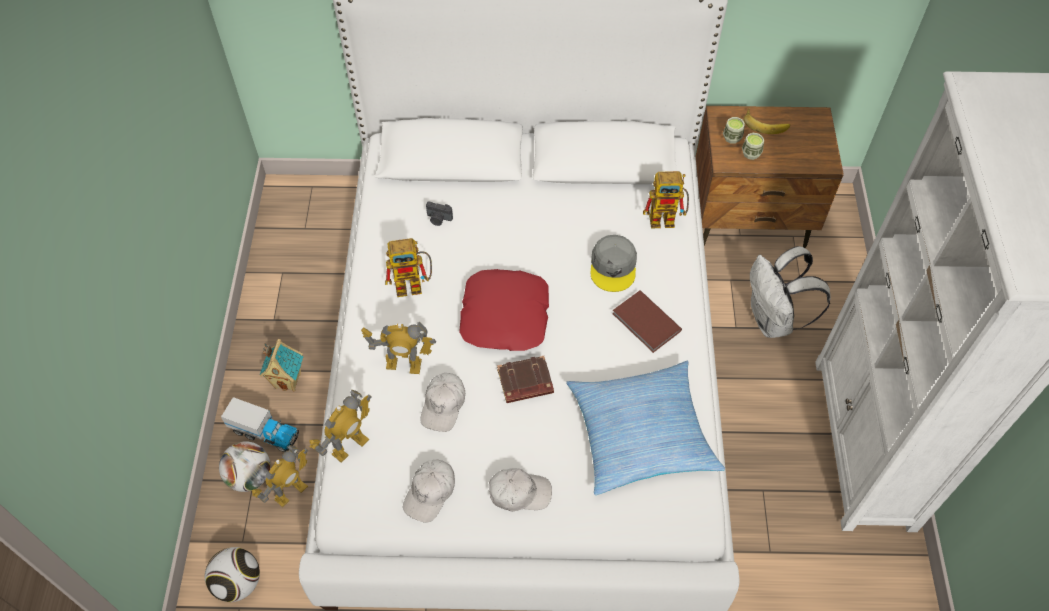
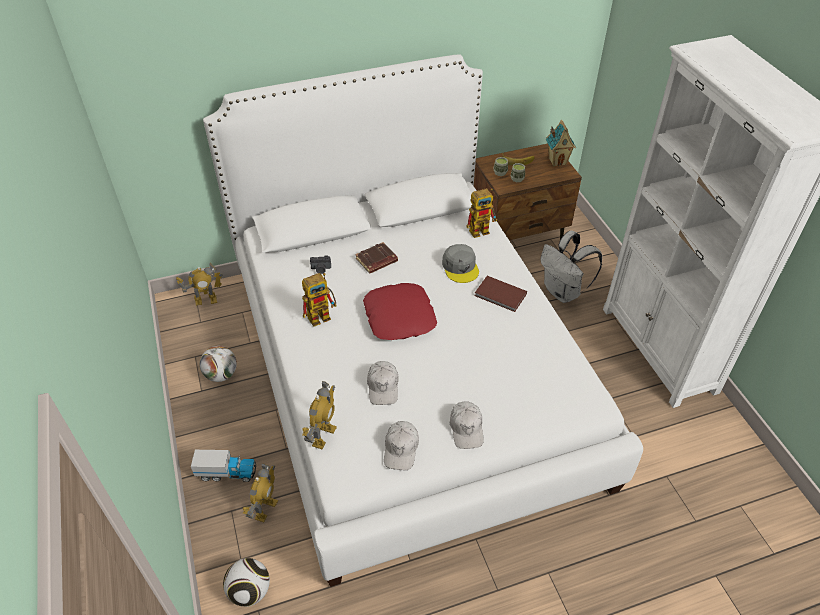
camera: 20 degrees left, 10 degrees down
(250, 476) = (227, 508): football -> football (221, 374)
(288, 380) = (230, 429): toy house -> toy house (557, 161)
(404, 364) = (339, 369): toy robot -> toy robot (206, 300)
(519, 493) = (466, 428): white cap -> white cap turned 105 degrees clockwise
(525, 383) = (435, 355): brown book -> brown book (376, 261)
(641, 433) = (532, 364): pillow -> none

